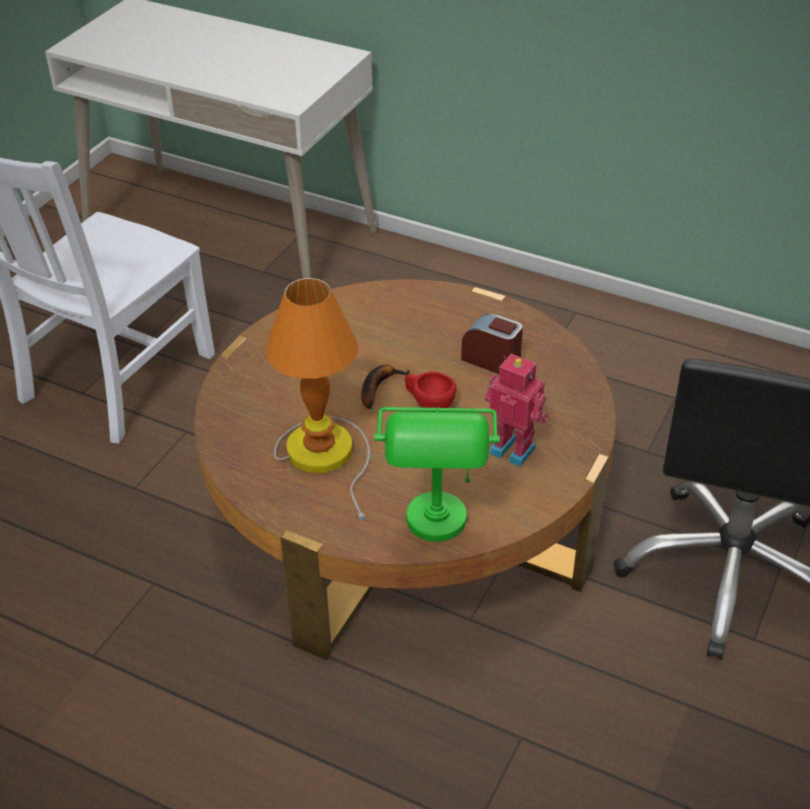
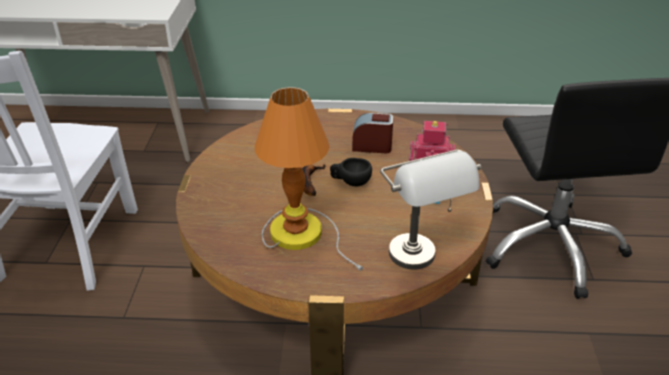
camera: 25 degrees left, 5 degrees down
(428, 403) = (350, 182): red cup -> black cup
(438, 535) = (421, 263): green table lamp -> grey table lamp

